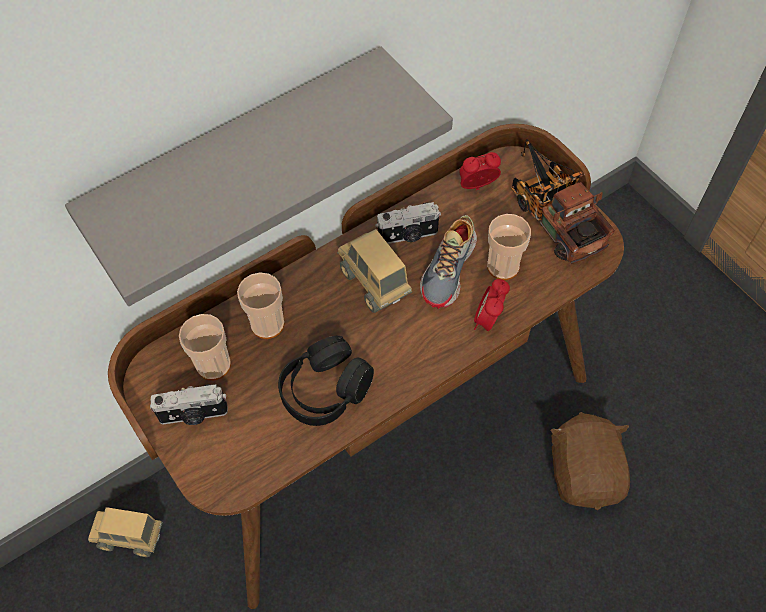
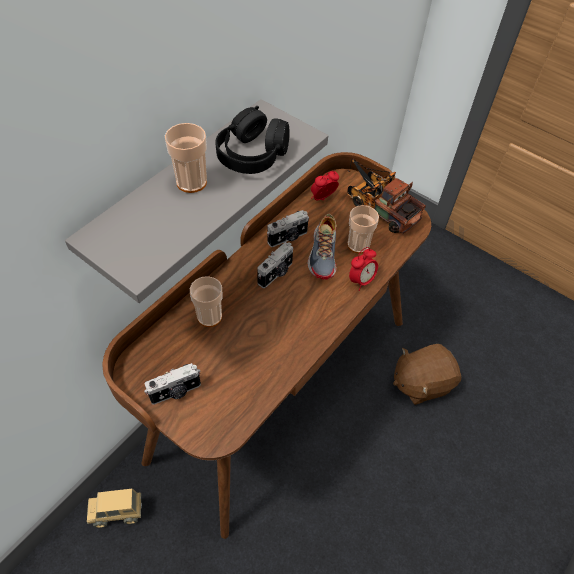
camera: 20 degrees left, 5 degrees down
(213, 365) = (179, 353): cup -> cup (191, 182)
(325, 389) = (266, 351): black headphones -> black headphones (252, 154)
(374, 284) = (276, 274): toy truck -> camera
(488, 320) = (361, 280): alarm clock -> alarm clock turned 135 degrees counterclockwise
(584, 472) = (421, 382): brown plush toy -> brown plush toy turned 90 degrees counterclockwise

